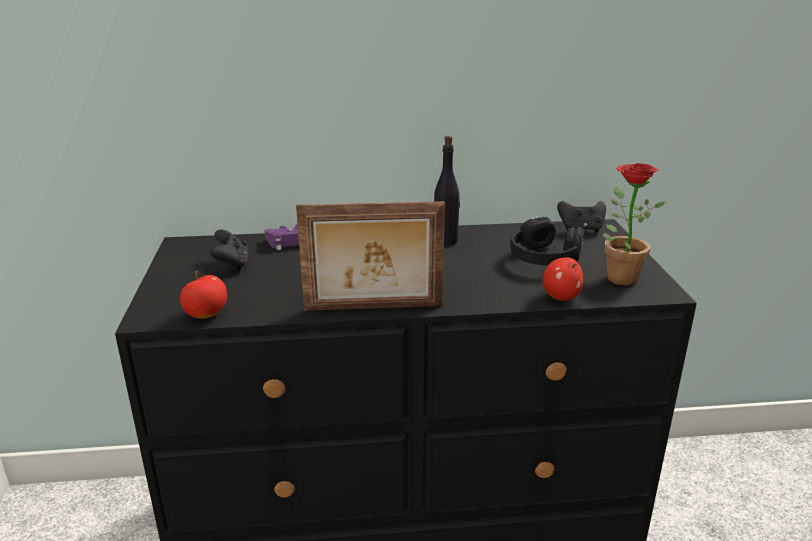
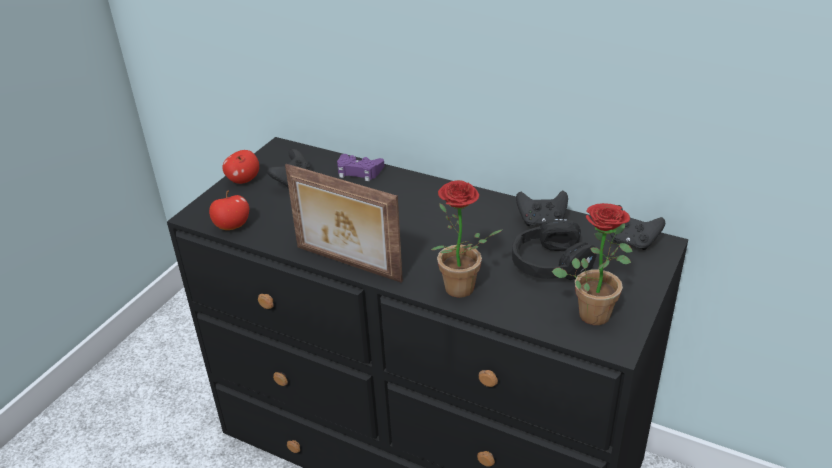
camera: 35 degrees right, 10 degrees up
(446, 241) = (484, 212): black bottle -> none
(499, 235) = (541, 221): none -> black game controller
(502, 297) = (460, 292): none -> potted plant
(561, 297) = (510, 312): apple -> apple (243, 180)

